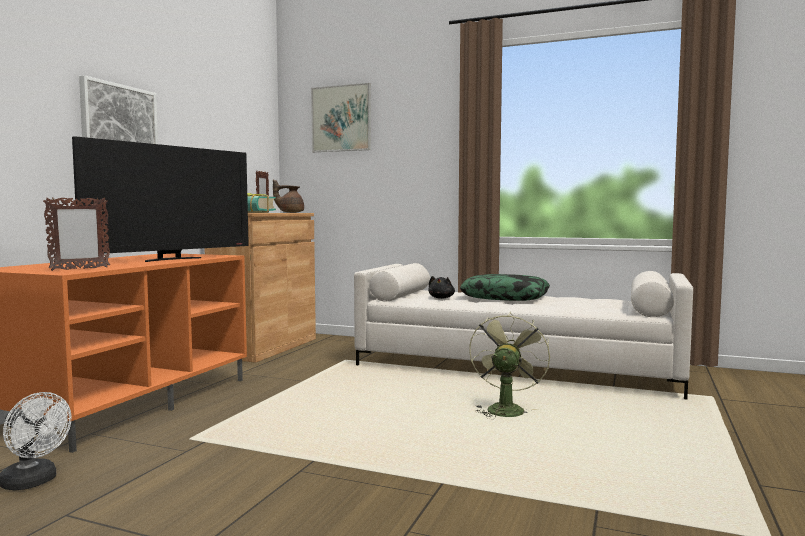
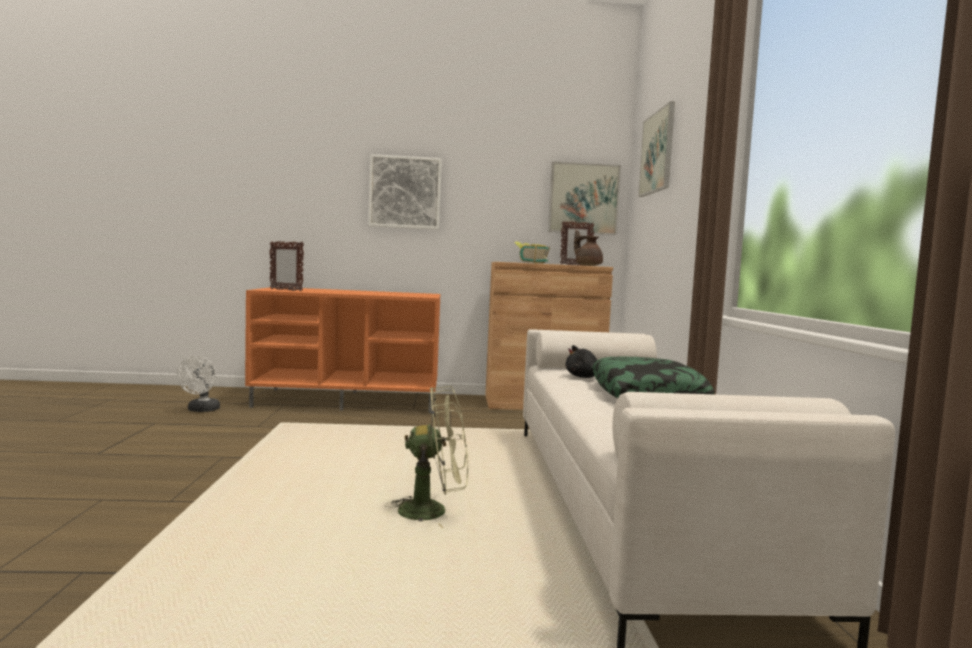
camera: 65 degrees right, 0 degrees up
(171, 259) = (375, 294): television -> none
(255, 149) = (583, 198): none -> picture

